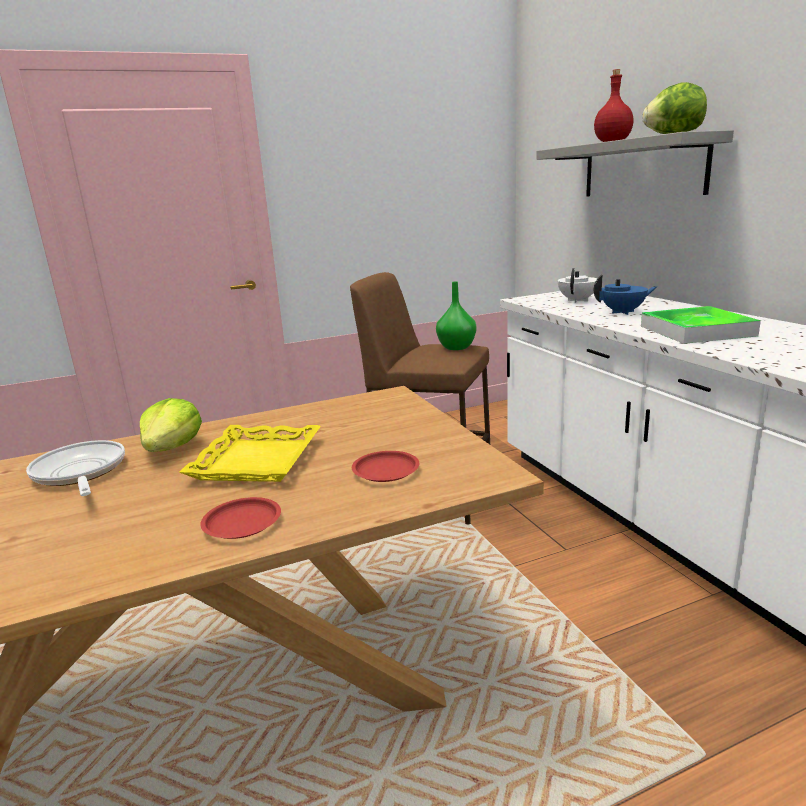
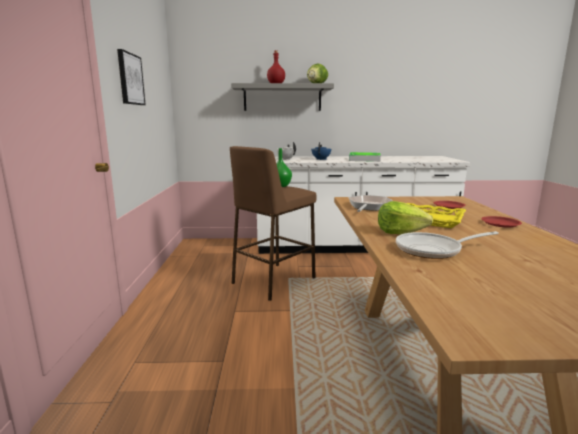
camera: 70 degrees left, 5 degrees down
(334, 414) = (368, 207): none -> frying pan
(350, 173) = (130, 79): none -> picture

